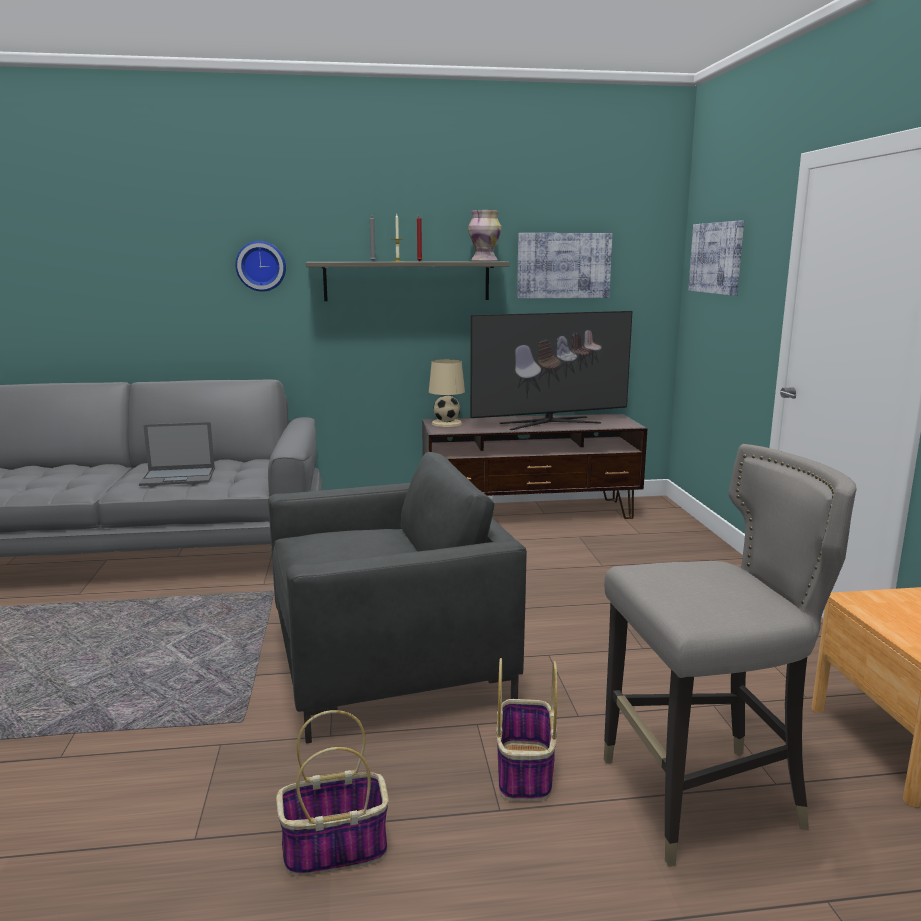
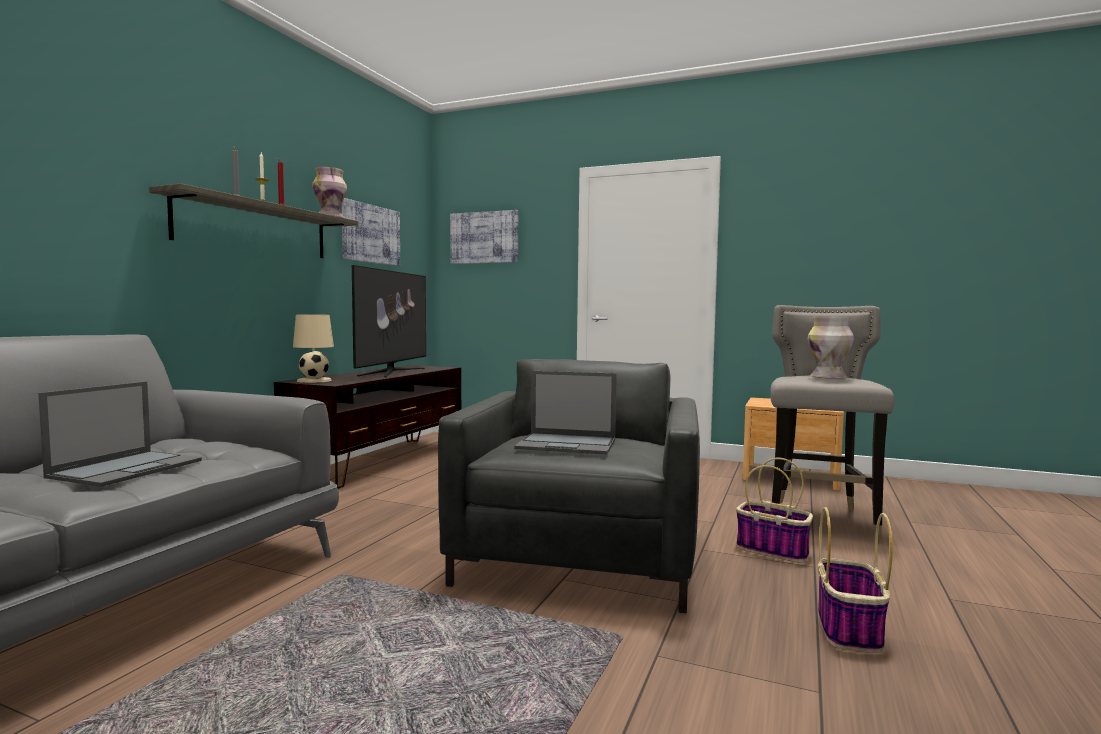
camera: 60 degrees left, 10 degrees down
(261, 266) = (84, 180): wall clock -> none
(337, 550) = (568, 444): none -> laptop
(703, 585) = (828, 377): none -> vase

